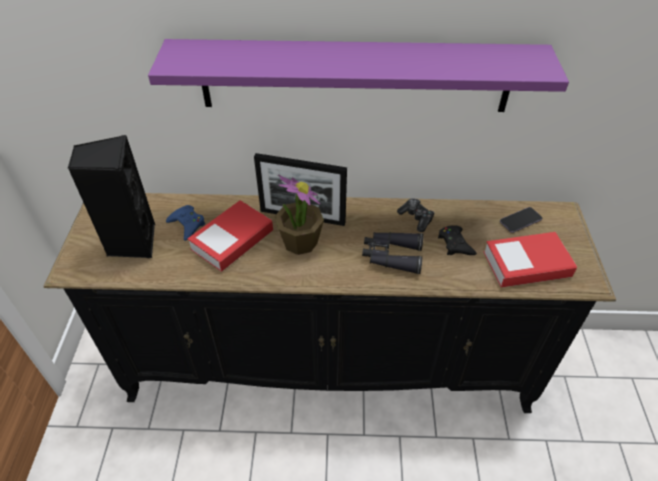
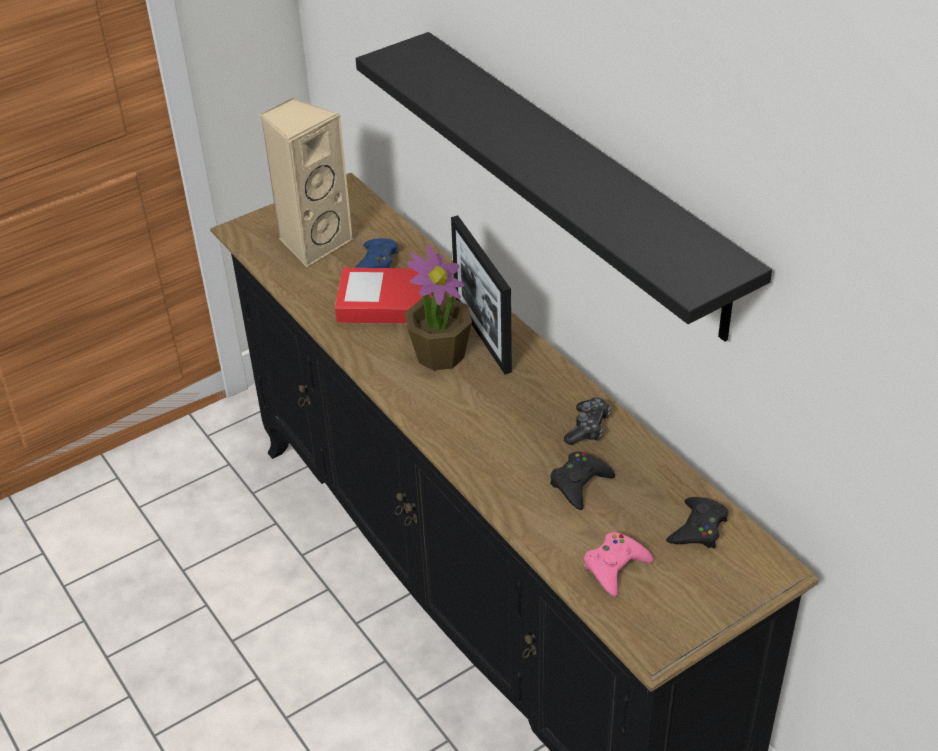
camera: 55 degrees right, 5 degrees down
(132, 242) = (313, 242): black speaker -> beige speaker
(355, 76) = (577, 181): purple shelf -> black shelf
(391, 256) = (497, 437): black binoculars -> none
(520, 221) = (698, 528): phone -> black game controller
(526, 264) = (615, 567): book -> pink game controller

